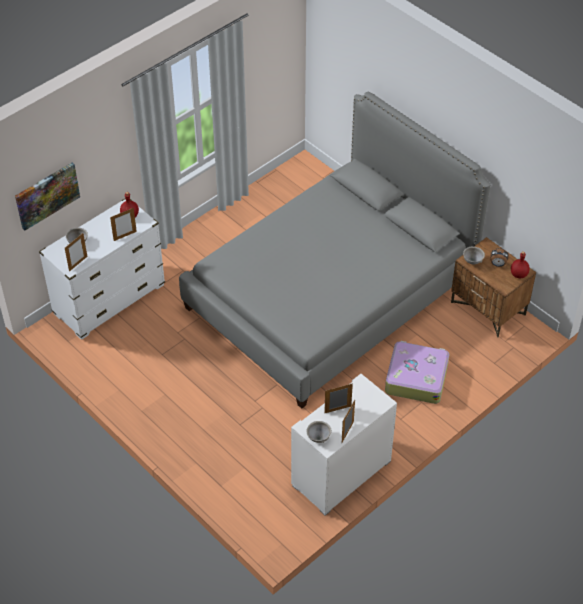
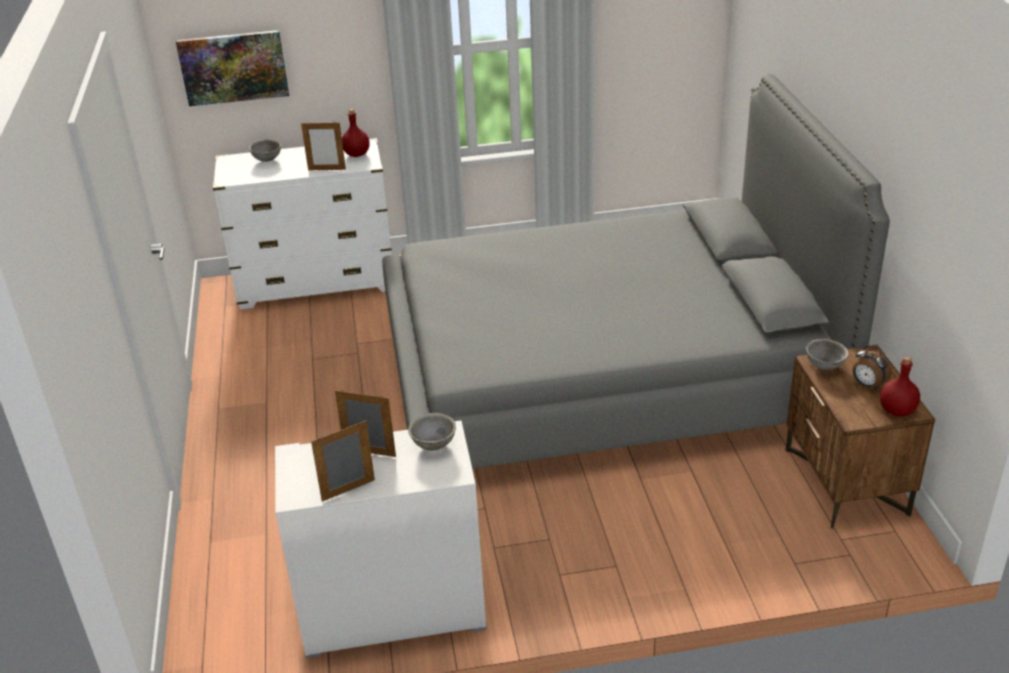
camera: 35 degrees right, 15 degrees down
(78, 263) = (241, 178): picture frame -> none
(318, 437) = (296, 477): grey bowl -> grey bowl (433, 445)
(416, 378) = (637, 528): suitcase -> none

